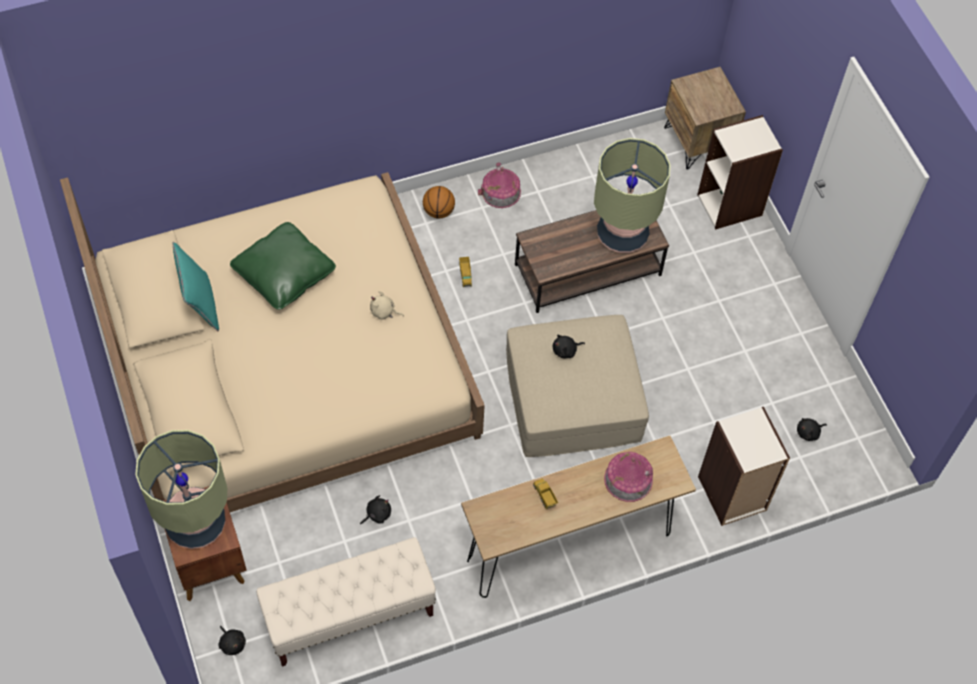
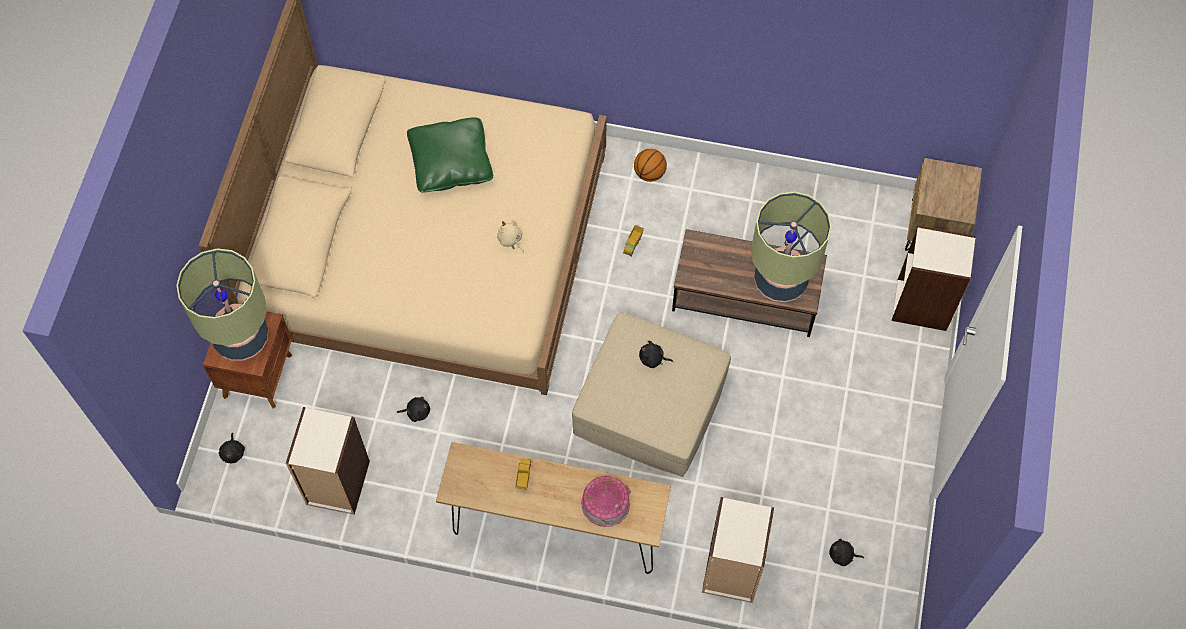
camera: 35 degrees right, 5 degrees up
(200, 305) = (365, 154): turquoise pillow -> none
(349, 615) = (337, 483): beige bench -> bookcase
(500, 191) = (717, 183): toy house -> none

